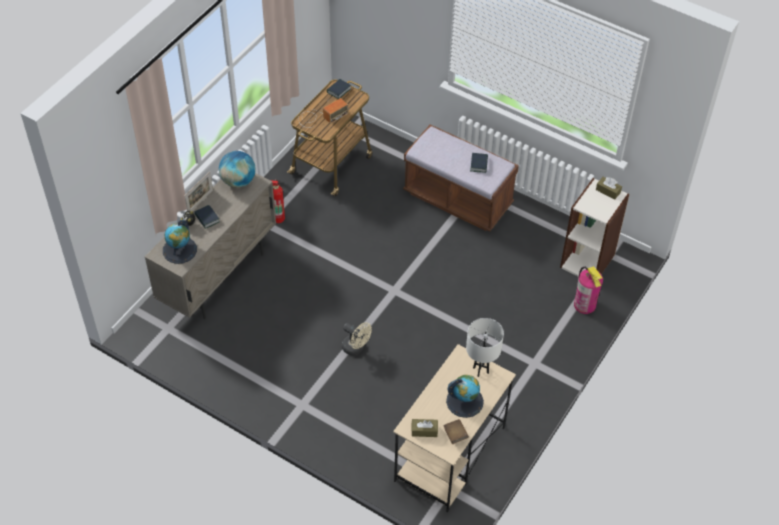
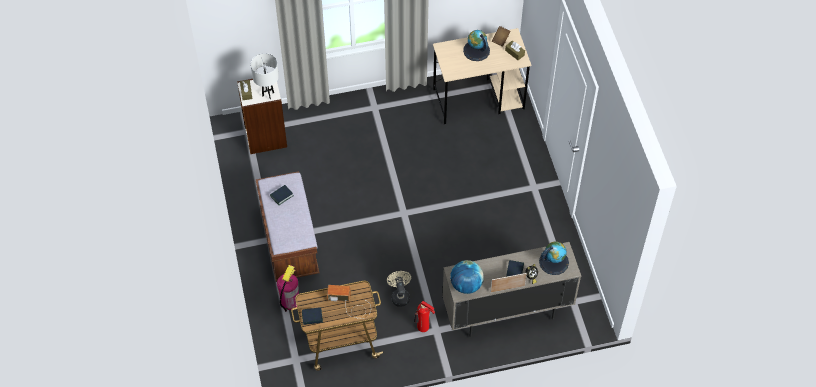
camera: 135 degrees left, 5 degrees up
(356, 348) = (467, 195): beige fan -> beige fan (399, 295)
(480, 370) = (449, 58): white table lamp -> white table lamp (268, 94)
(585, 305) = (303, 115): fire extinguisher -> fire extinguisher (290, 301)

